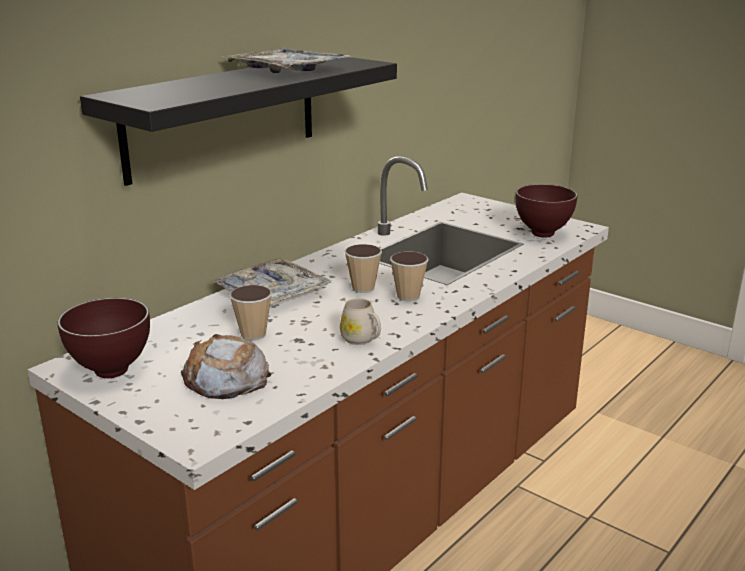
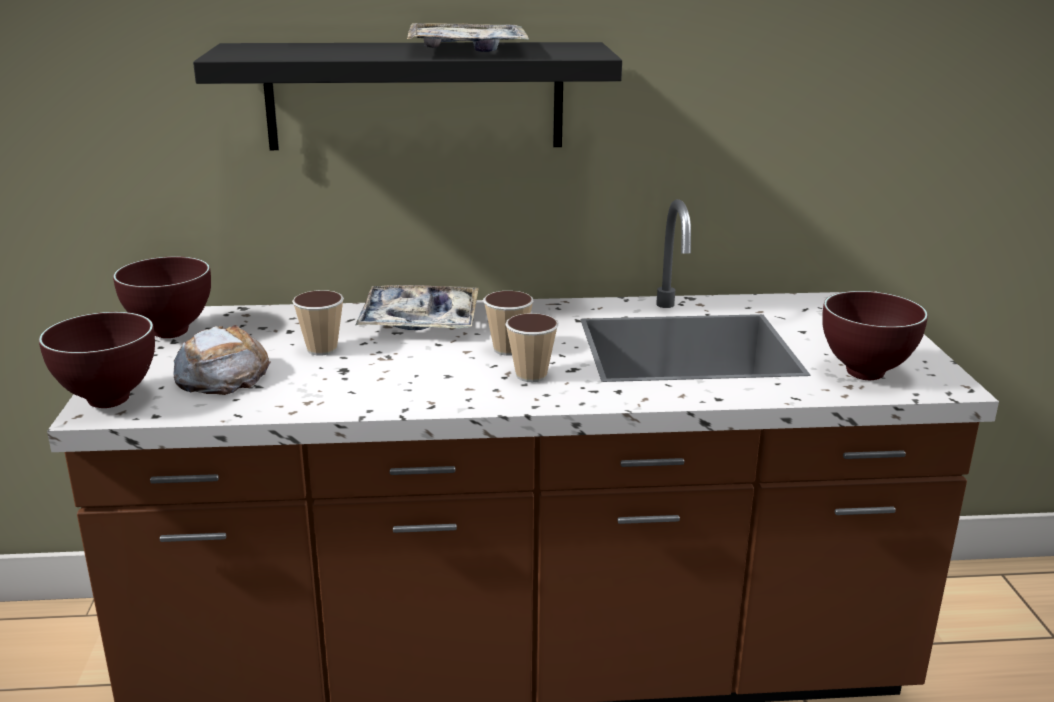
camera: 45 degrees right, 0 degrees up
(188, 430) = (111, 400): none -> brown bowl
(362, 340) = (391, 395): white mug -> none

